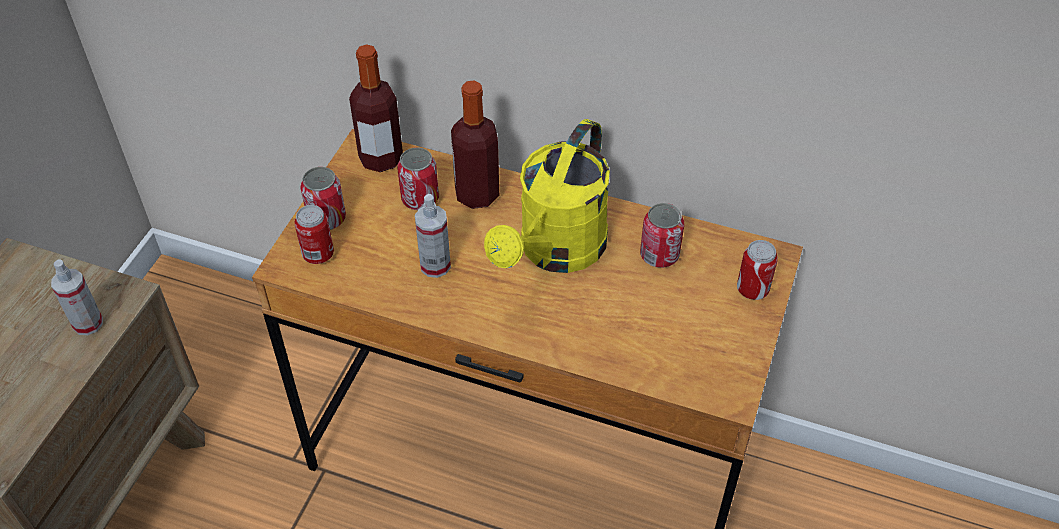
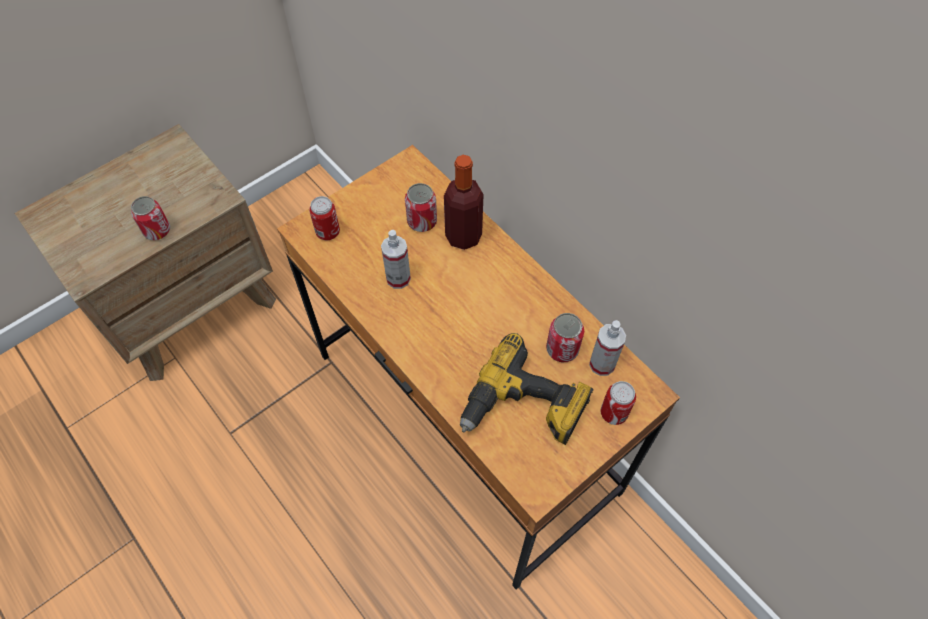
camera: 30 degrees right, 10 degrees up
(88, 323) = (188, 207): spray bottle -> spray bottle (602, 364)
(327, 218) = (351, 207): can -> can (157, 230)
(381, 158) = (416, 177): bottle -> none
(555, 252) = (488, 309): yellow watering can -> none
(662, 327) = (524, 408): none -> power drill

